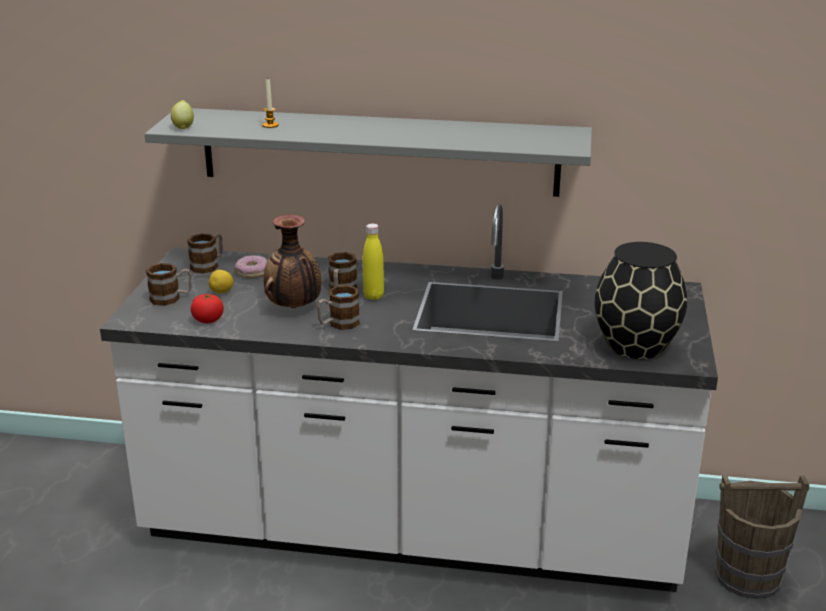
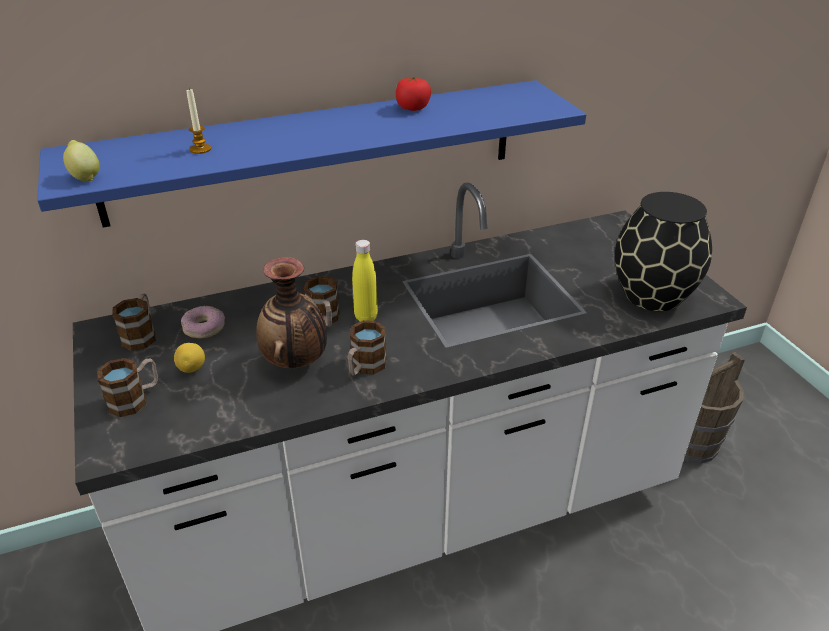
camera: 30 degrees left, 10 degrees up
(208, 320) = (210, 415): tomato -> tomato (412, 108)
(379, 151) = (315, 151): grey shelf -> blue shelf

